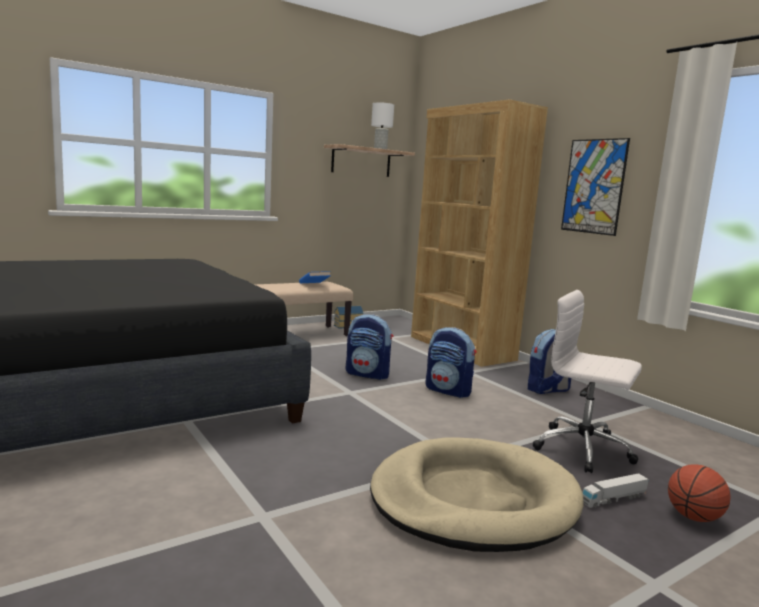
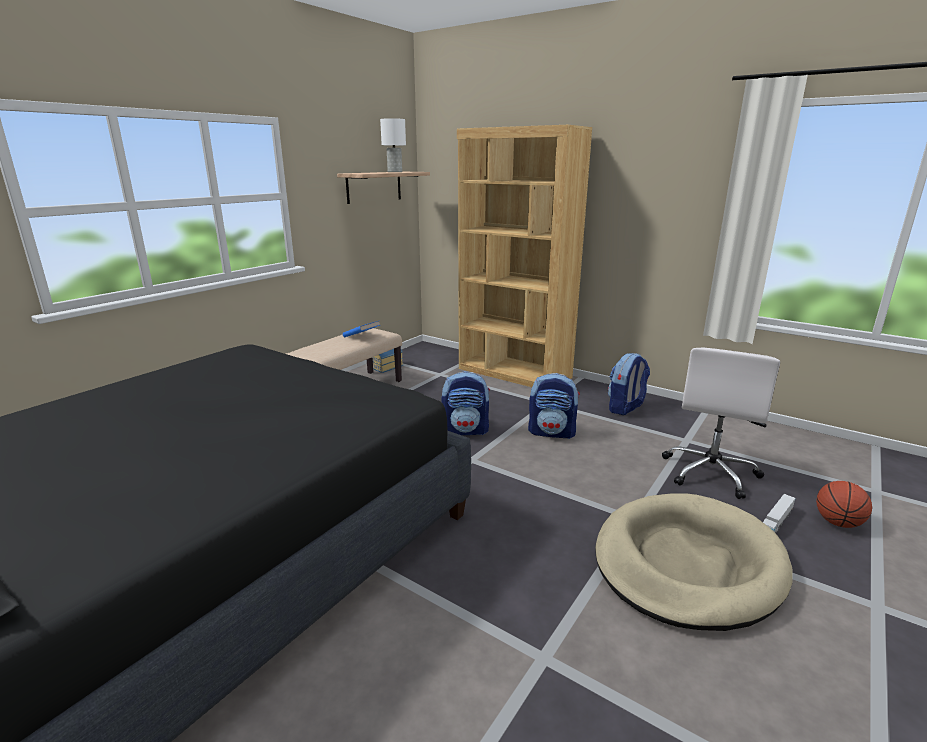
camera: 20 degrees left, 10 degrees up
(584, 449) = (710, 472): white office chair -> white office chair turned 75 degrees counterclockwise
(594, 186) = (647, 210): picture -> none

